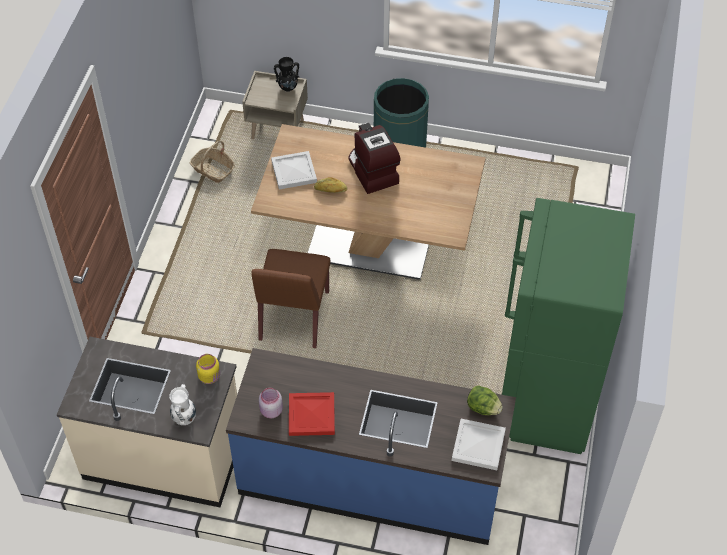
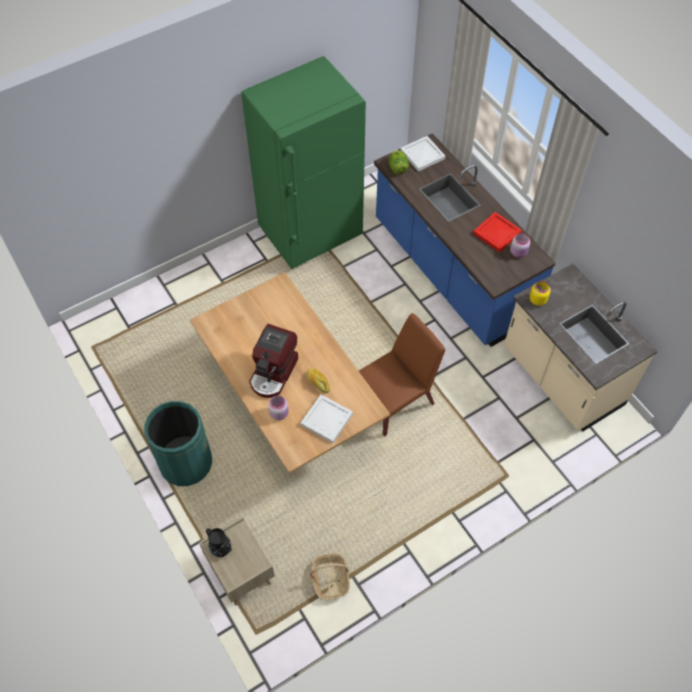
camera: 135 degrees left, 5 degrees up
(184, 419) = (575, 287): white vase -> none
(333, 150) = (279, 413): none -> pink jar

